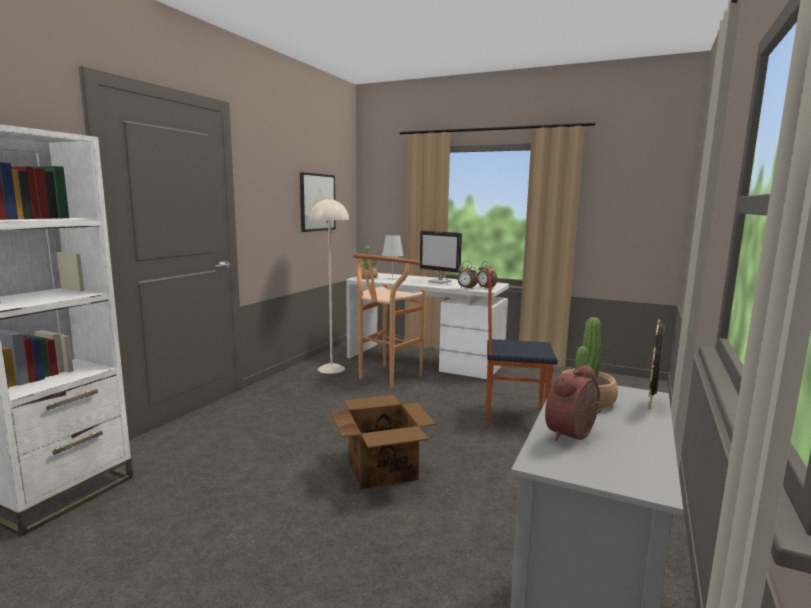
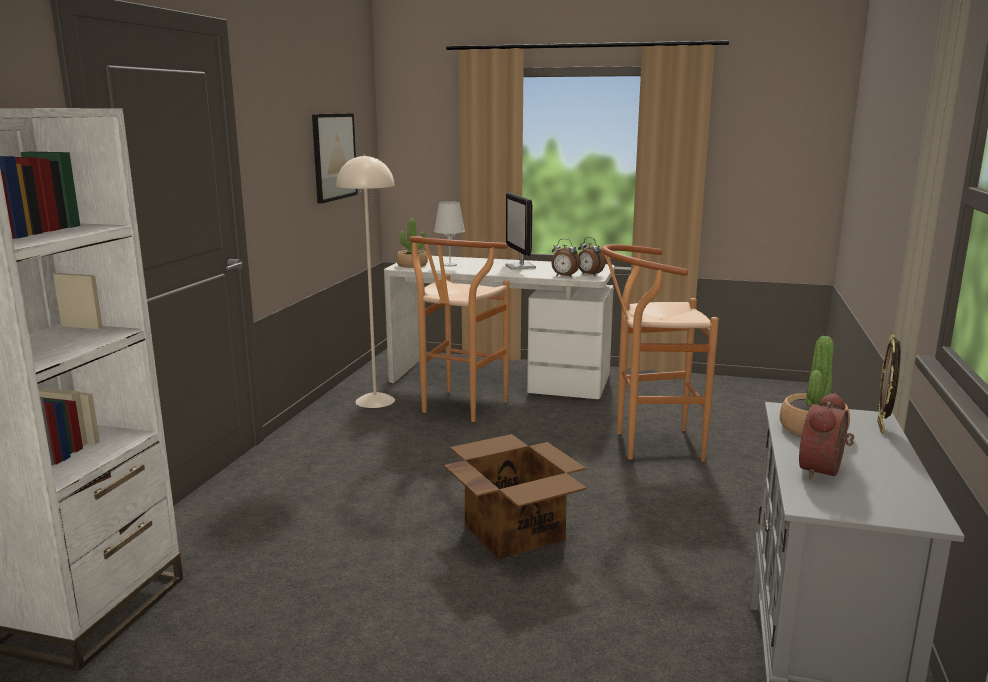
camera: 10 degrees left, 5 degrees up
(440, 282) = (520, 267): monitor -> monitor turned 45 degrees clockwise
(513, 415) = (649, 445): chair -> brown stool

